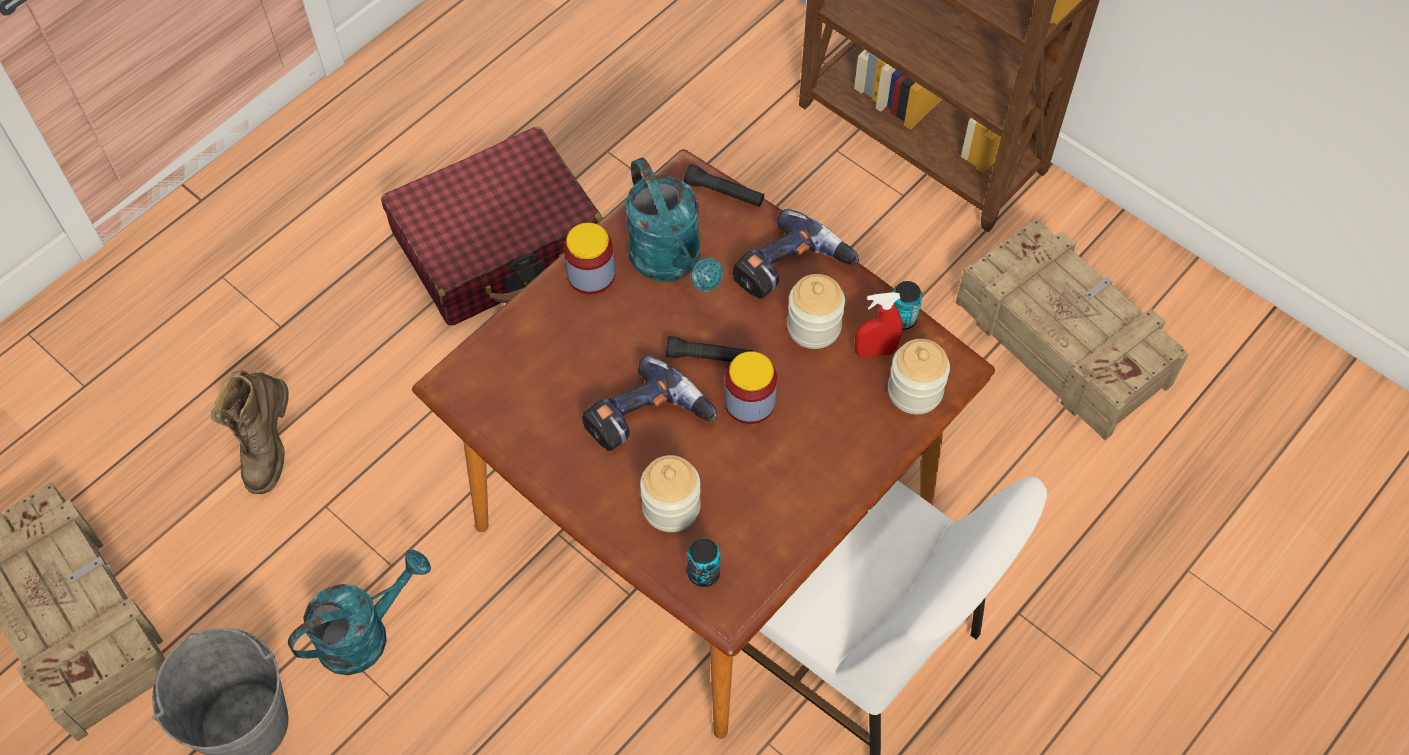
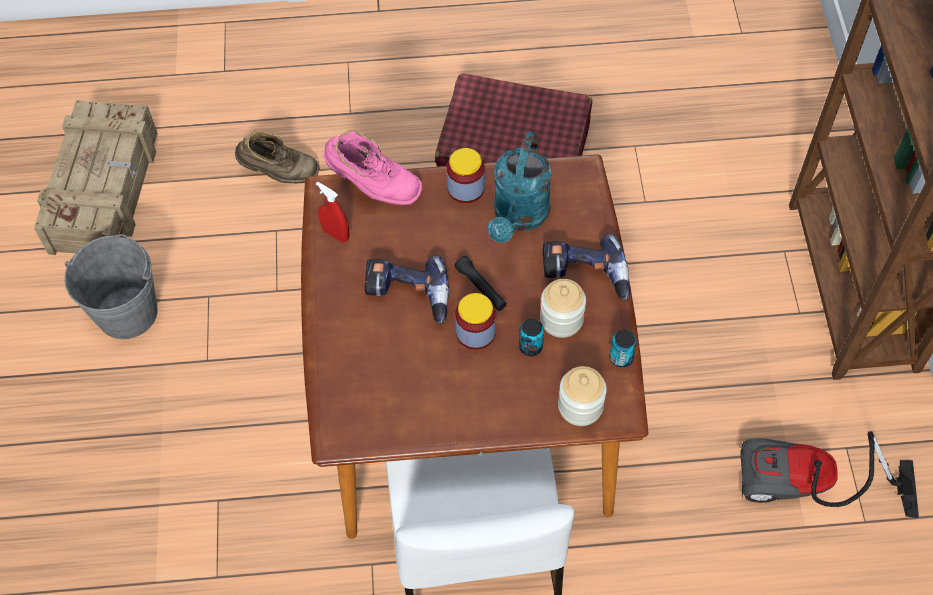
camera: 45 degrees right, 0 degrees up
(267, 446) = (279, 174): brown boot -> brown boot turned 135 degrees counterclockwise
(365, 633) = (228, 316): turquoise watering can -> none
(496, 344) = (373, 187): none -> pink boot
(671, 507) = (368, 354): jar -> none
(703, 573) = (346, 405): can -> can (530, 346)
(724, 193) = (595, 199): black flashlight -> none
(875, 351) = (582, 363): red spray bottle -> red spray bottle (335, 234)
(1062, 341) = (809, 488): crate -> vacuum cleaner

